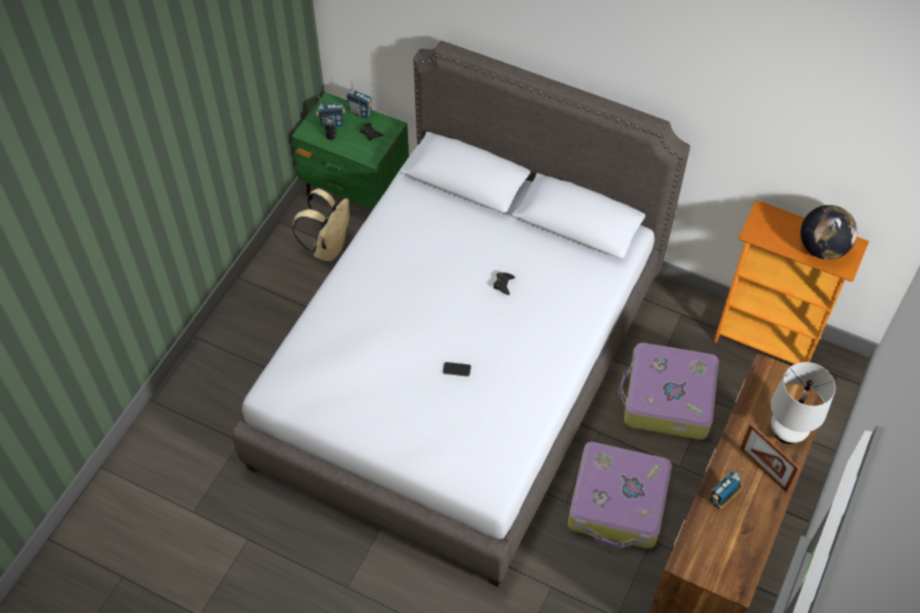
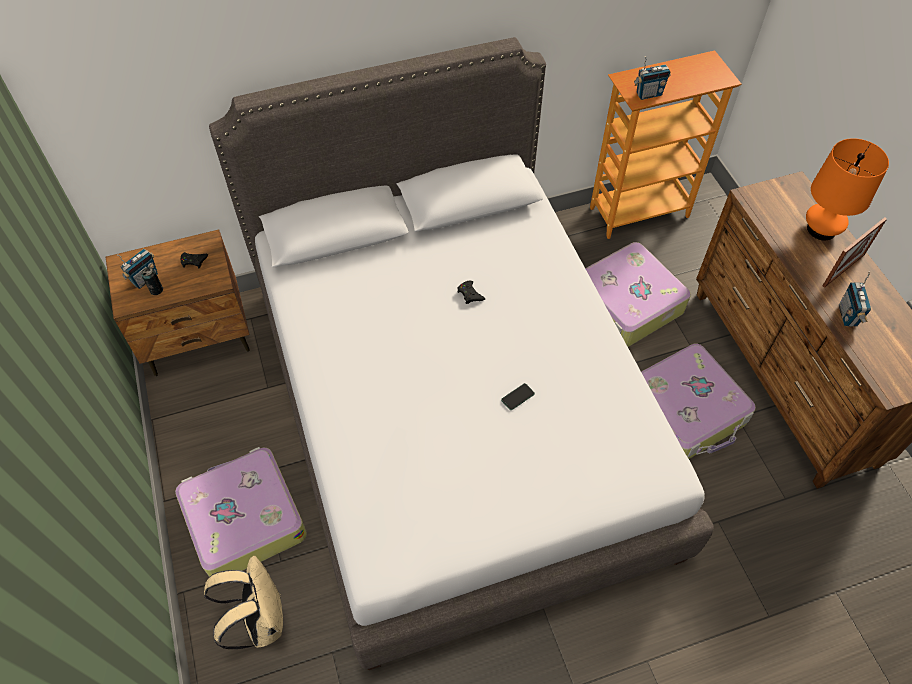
camera: 45 degrees left, 0 degrees up
(269, 325) = (243, 519): none -> suitcase
(328, 247) = (225, 404): beige backpack -> beige backpack (260, 620)
(356, 190) = (198, 337): green nightstand -> brown nightstand
(360, 112) = (163, 250): radio -> radio (648, 94)
(763, 469) = (843, 270): picture frame -> picture frame turned 45 degrees counterclockwise
(787, 432) = (821, 229): white table lamp -> orange table lamp
(822, 248) = (694, 76): globe -> none

